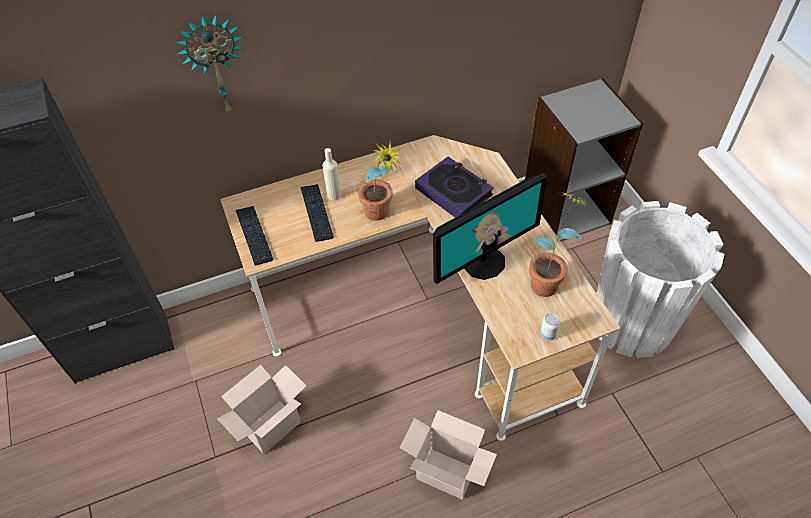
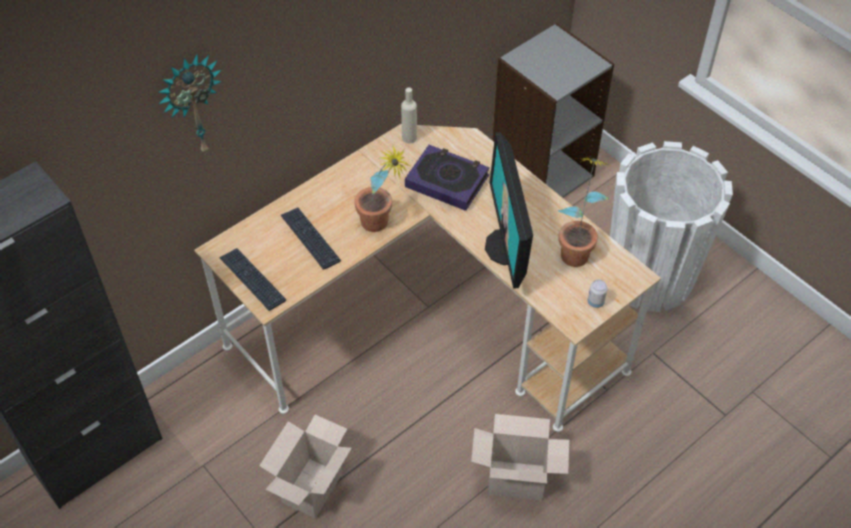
camera: 20 degrees left, 0 degrees up
(334, 195) = (320, 215): beige bottle -> beige bottle (409, 137)
(484, 262) = (506, 247): monitor -> monitor turned 135 degrees clockwise

